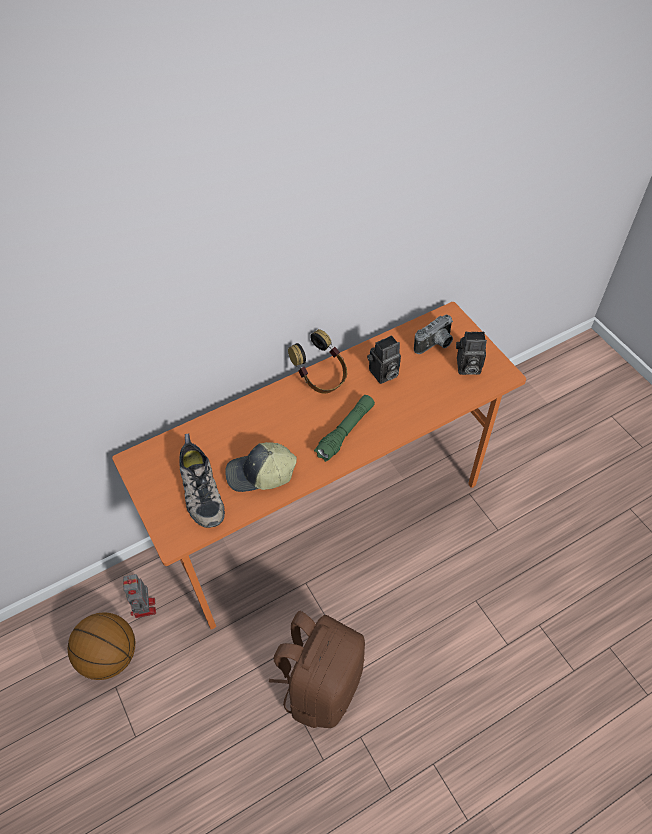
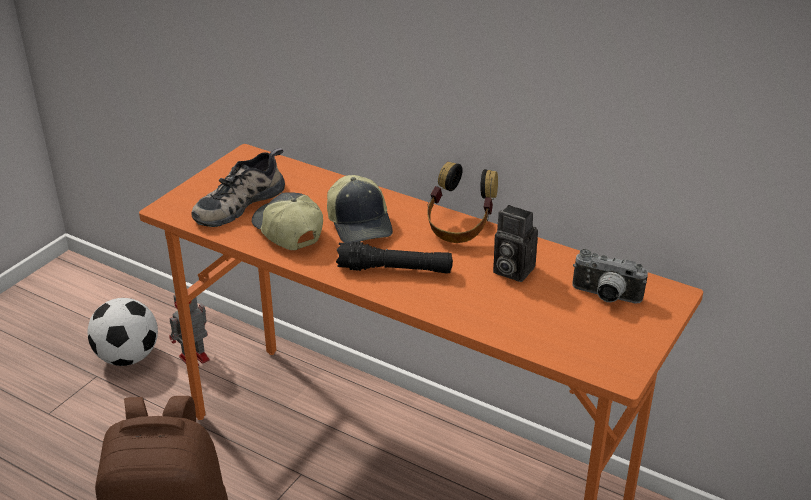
camera: 60 degrees right, 20 degrees down
(109, 655) = (128, 357): basketball -> football
(280, 428) = (360, 224): none -> cap
(345, 432) = (395, 269): green flashlight -> black flashlight
(467, 367) = (595, 336): camera -> none

